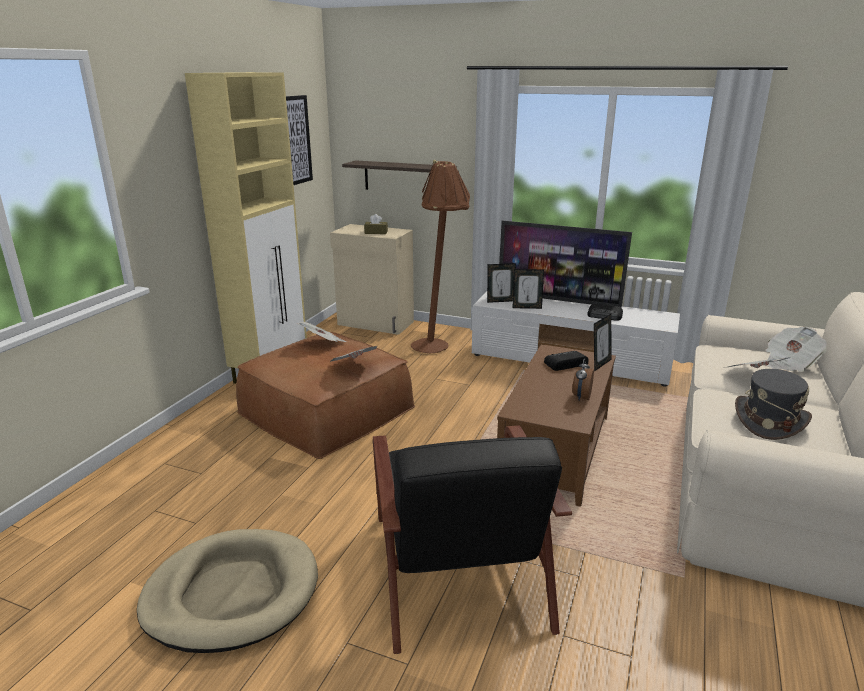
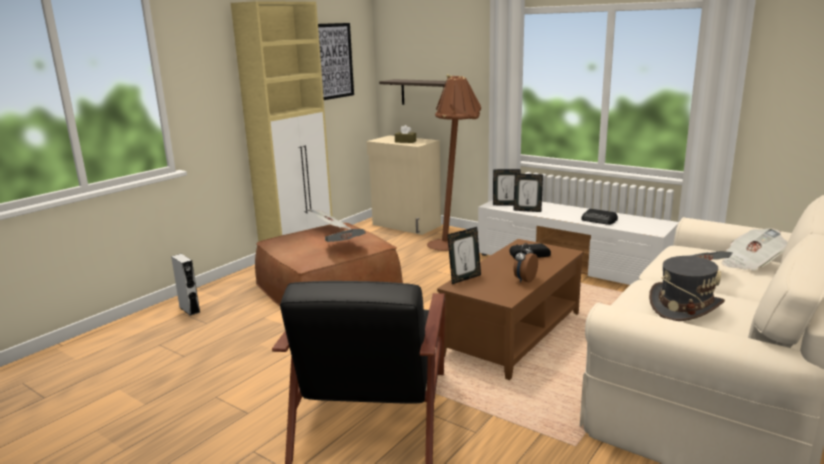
camera: 15 degrees right, 5 degrees down
(170, 456) = (189, 309): none -> grey speaker
(232, 593) = (185, 406): beige dog bed -> none
(558, 300) = (562, 206): television -> none
(600, 364) = (562, 257): picture frame -> picture frame (464, 278)

